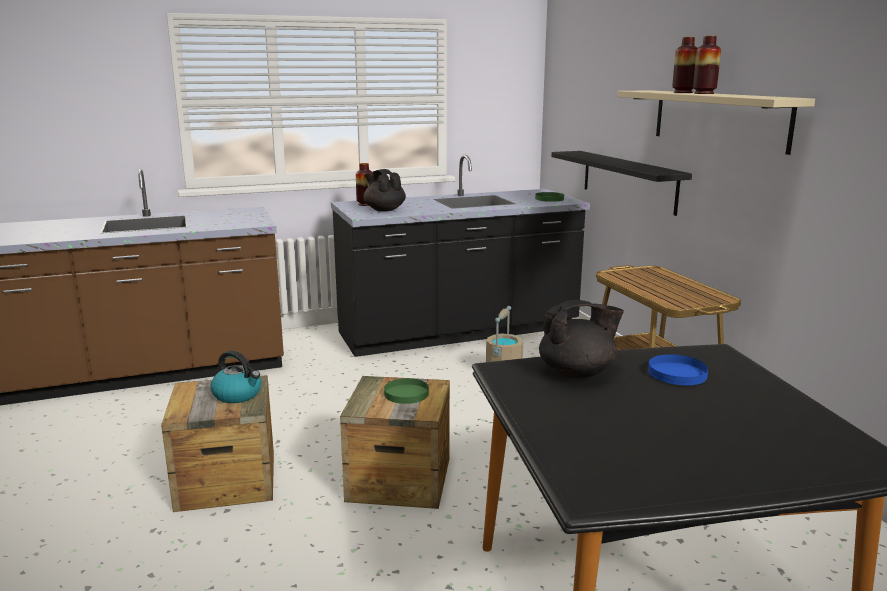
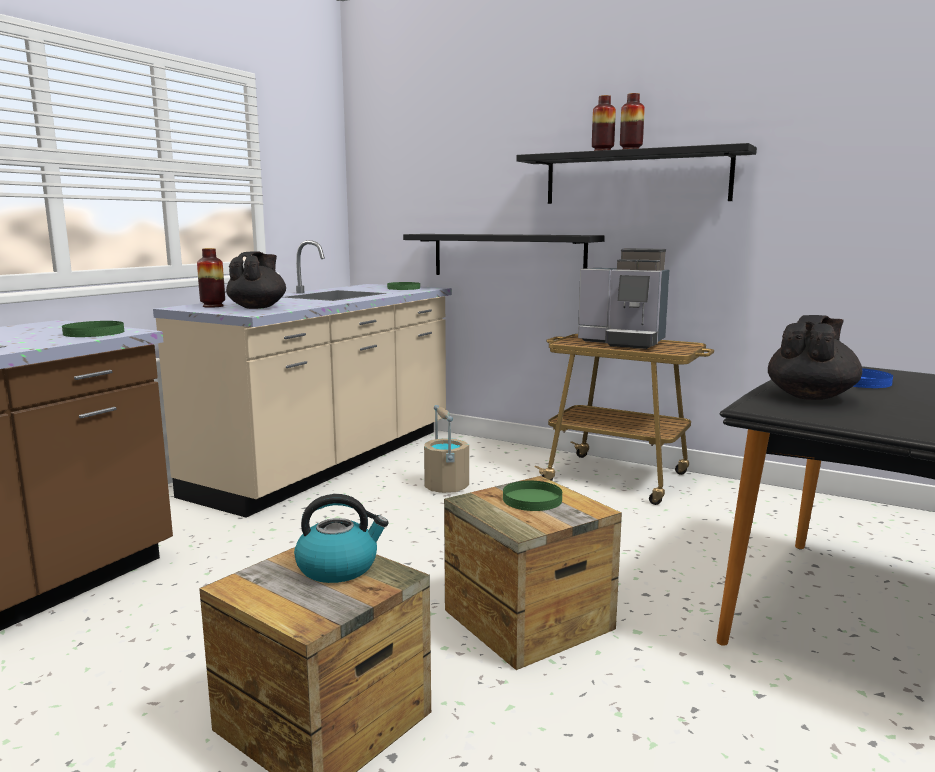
camera: 40 degrees left, 5 degrees down
(245, 222) = (94, 332): none -> green plate
(384, 210) = (258, 307): black teapot -> black teapot turned 90 degrees clockwise
(459, 332) = (330, 462): black counter -> beige counter
(665, 283) = (624, 342): none -> coffee machine
(718, 119) = (635, 177): beige shelf -> black shelf

